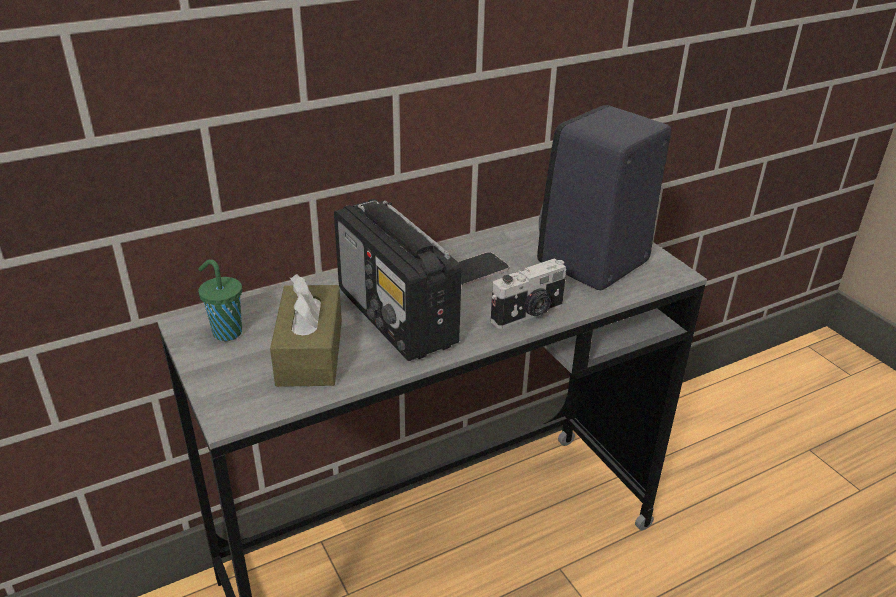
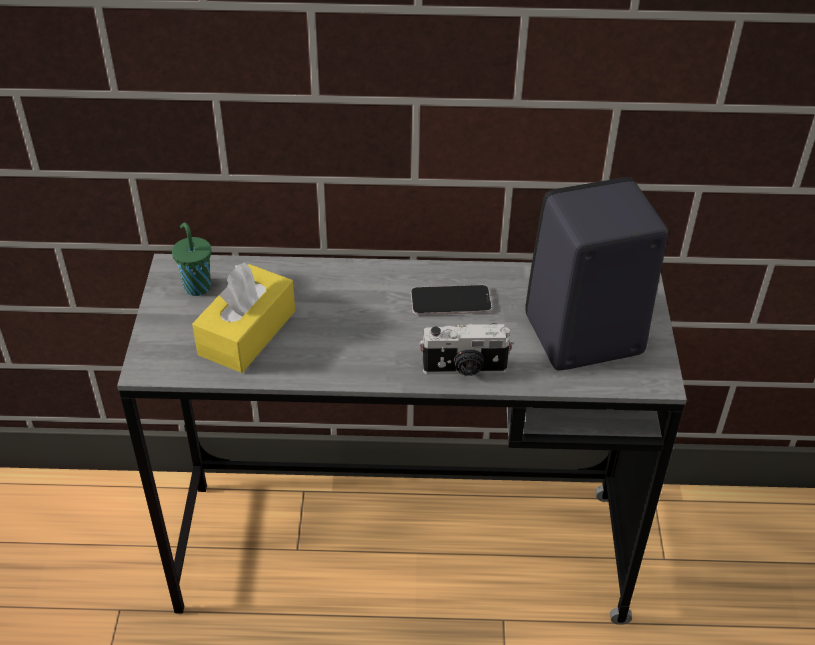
camera: 30 degrees right, 10 degrees up
(310, 352) = (247, 332): brown tissue box -> yellow tissue box
(396, 318) = (344, 326): radio -> none

